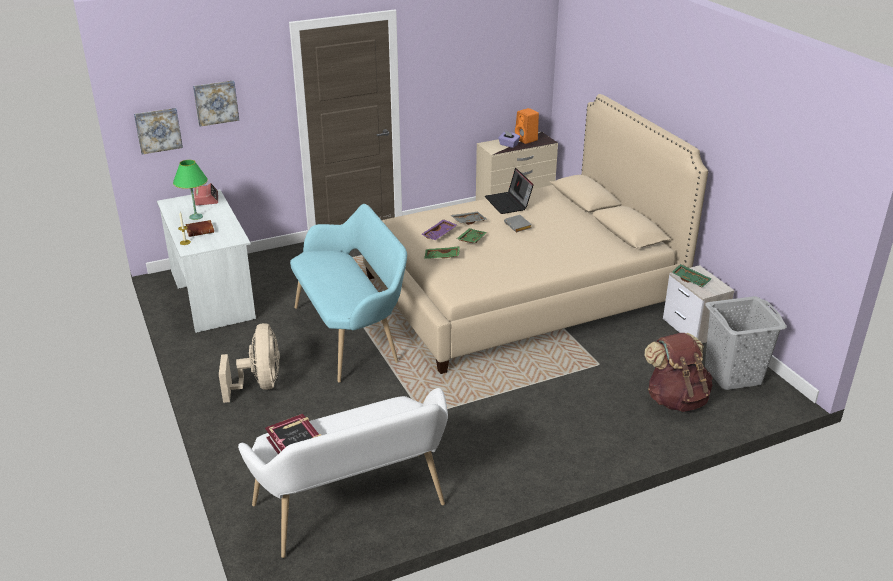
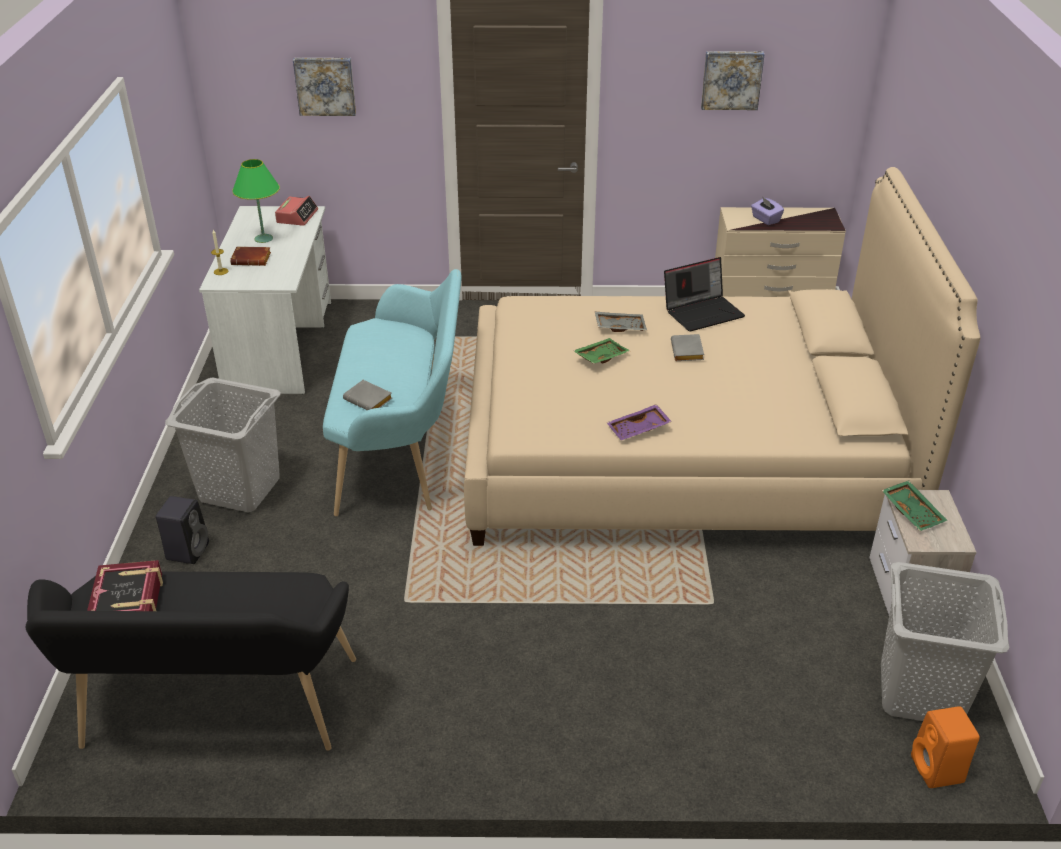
camera: 25 degrees right, 5 degrees up
(158, 130) = (246, 111): picture -> picture (731, 79)
(255, 429) = (188, 550): none -> black speaker
(259, 385) = (240, 489): beige fan -> grey laundry basket
(346, 297) = (370, 400): none -> grey book
(354, 509) = (214, 712): white bench -> black bench
(439, 234) = (563, 337): purple tray -> purple tray (639, 429)
(442, 257) = (538, 374): green tray -> none
(508, 203) = (703, 312): laptop -> laptop turned 120 degrees counterclockwise
(527, 140) = (800, 217): orange speaker -> orange speaker (938, 770)
(675, 399) = (792, 702): brown backpack -> none

